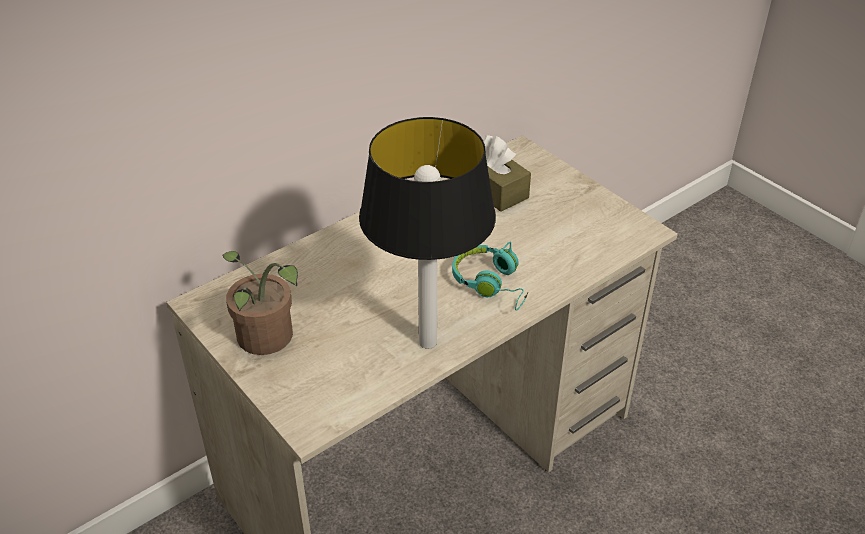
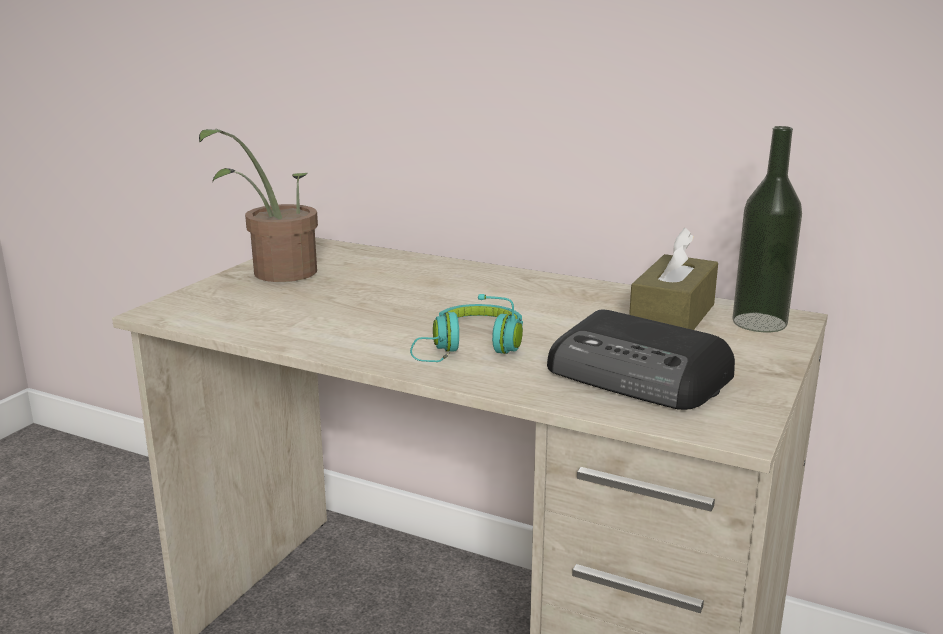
camera: 65 degrees right, 20 degrees down
(427, 343) = (326, 336): table lamp -> none
(521, 162) = (759, 322): none -> bottle
(568, 234) = (639, 376): none -> radio

